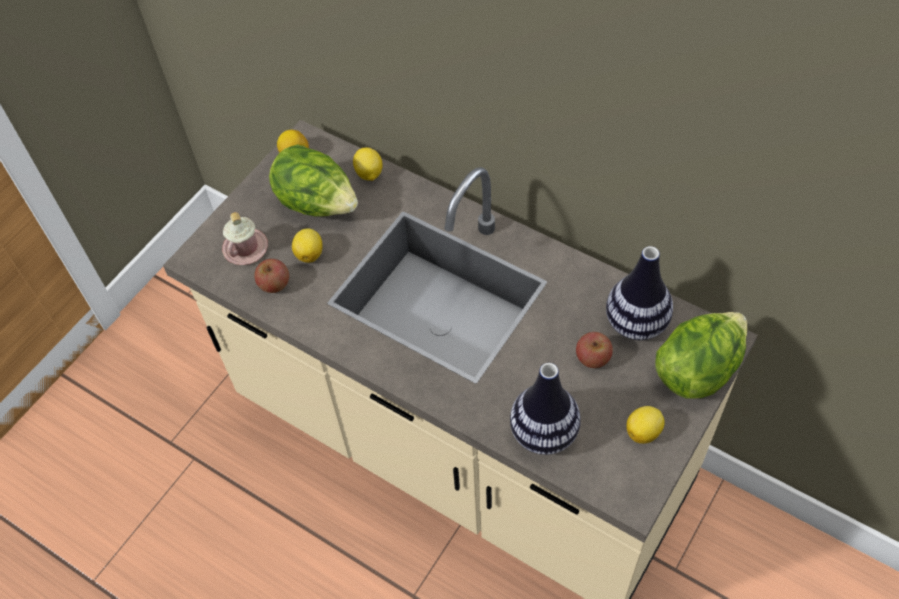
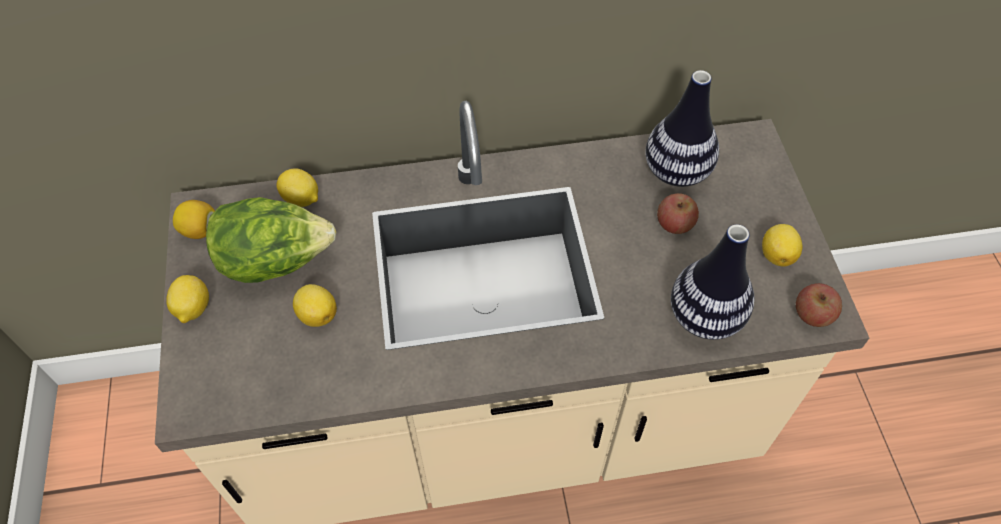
camera: 45 degrees left, 0 degrees up
(245, 248) = (238, 357): pink mug -> none
(248, 201) = (192, 309): none -> lemon
(274, 284) = (309, 370): apple -> apple (812, 314)
(697, 370) = (760, 175): lettuce -> none

